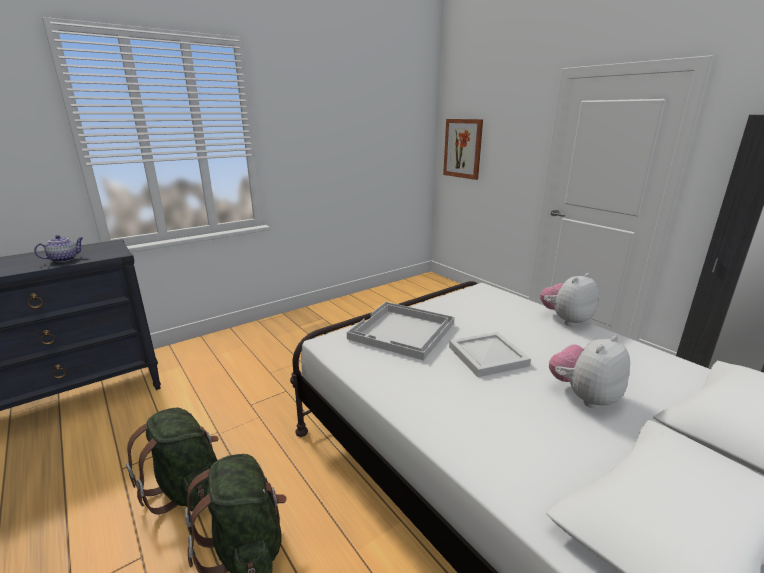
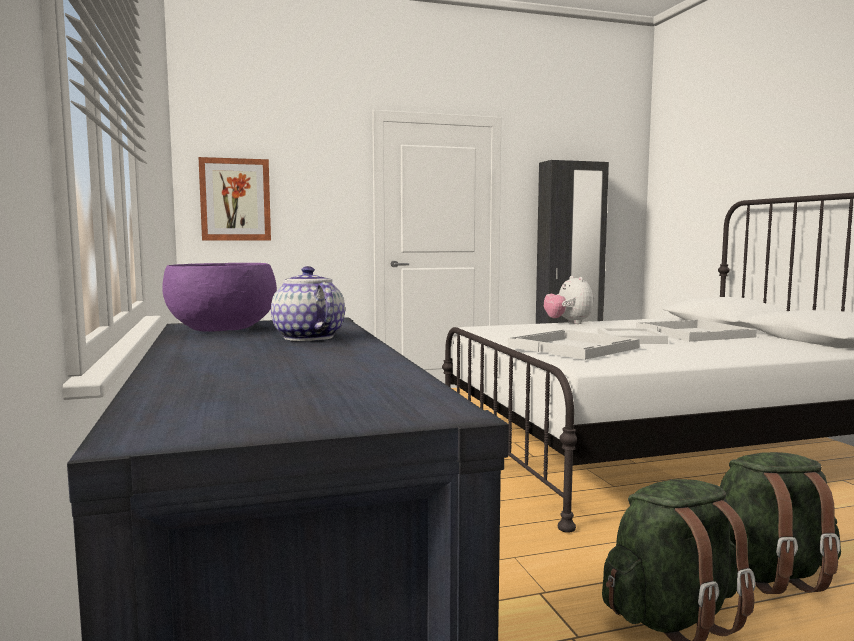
camera: 70 degrees left, 15 degrees down
(98, 247) = (222, 329): none -> purple bowl
(584, 396) = (695, 333): plush toy -> white tray

